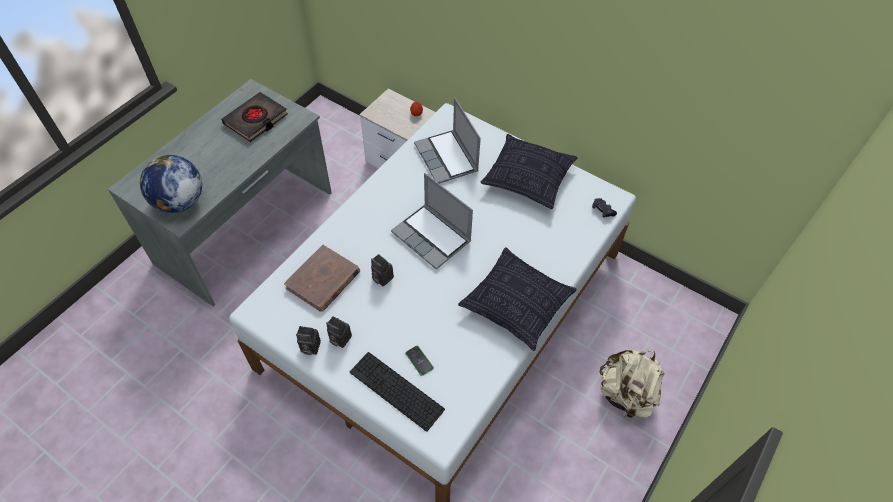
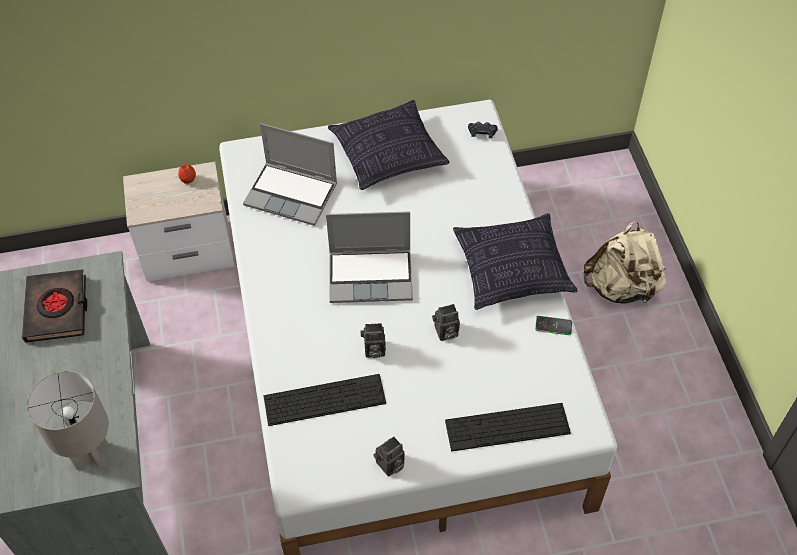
camera: 45 degrees left, 0 degrees up
(179, 202) = (91, 456): globe -> grey table lamp
(323, 280) = (324, 400): brown book -> keyboard
(339, 339) = (406, 434): camera -> camera (445, 333)
(419, 360) = (494, 386): phone -> phone (553, 326)

